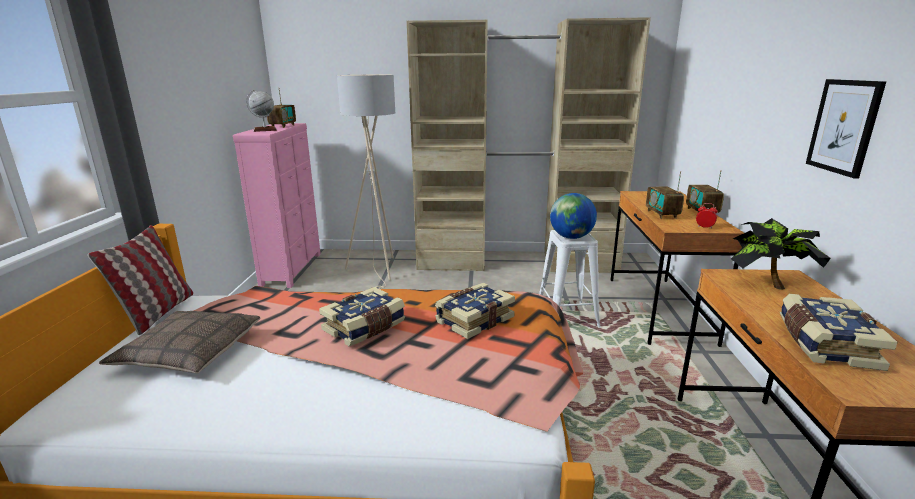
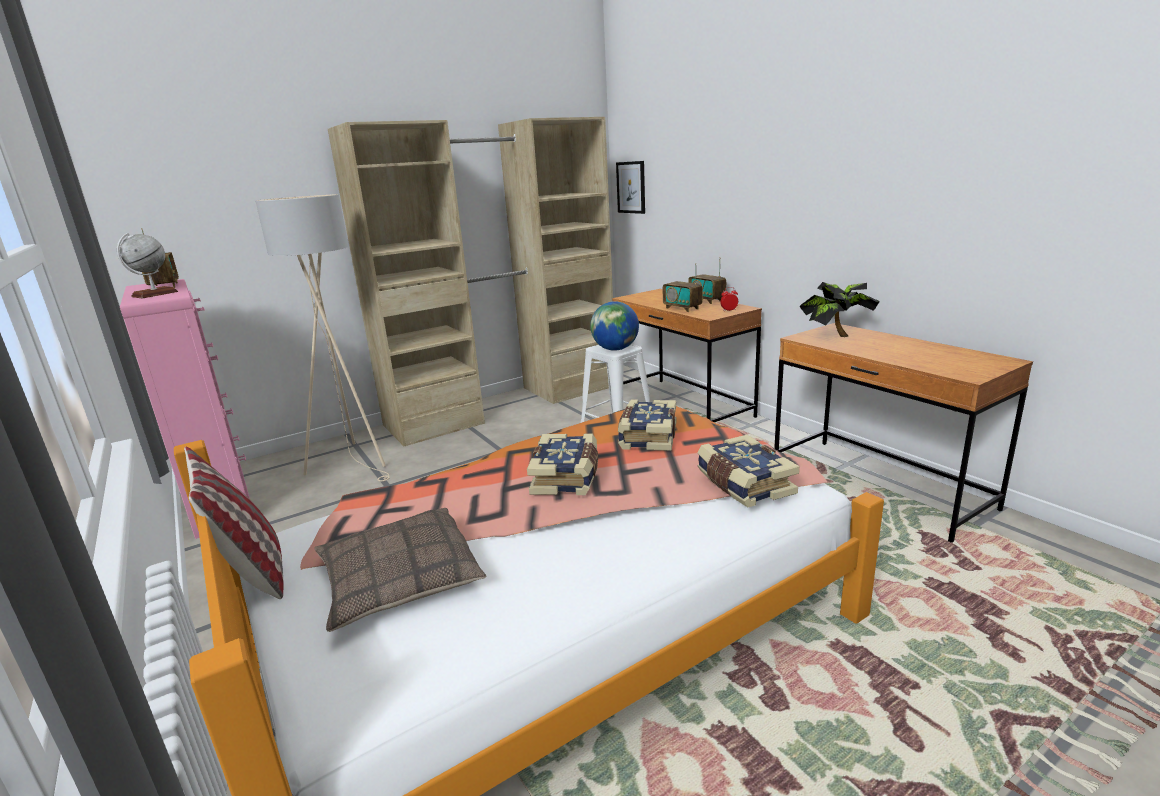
camera: 35 degrees left, 0 degrees up
(824, 344) = (919, 359): book -> book (743, 484)
(844, 126) = (846, 201): picture -> picture (631, 187)

